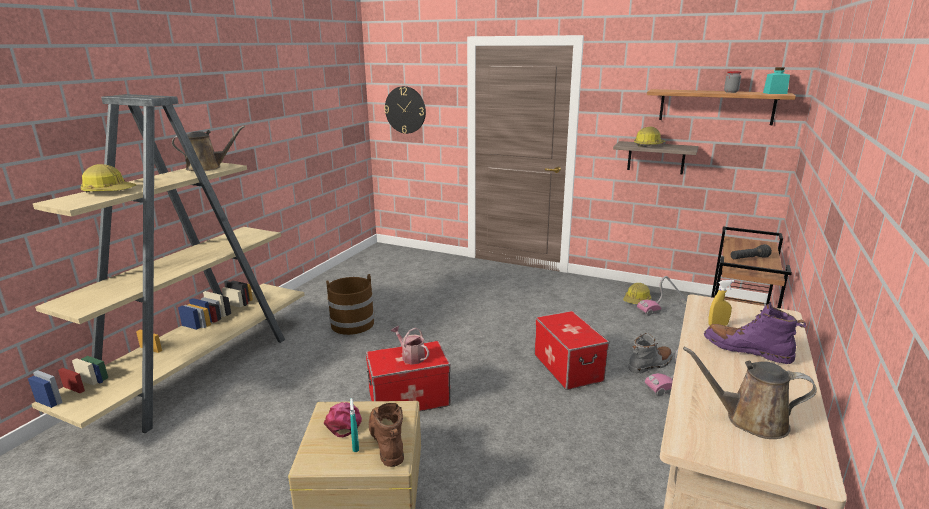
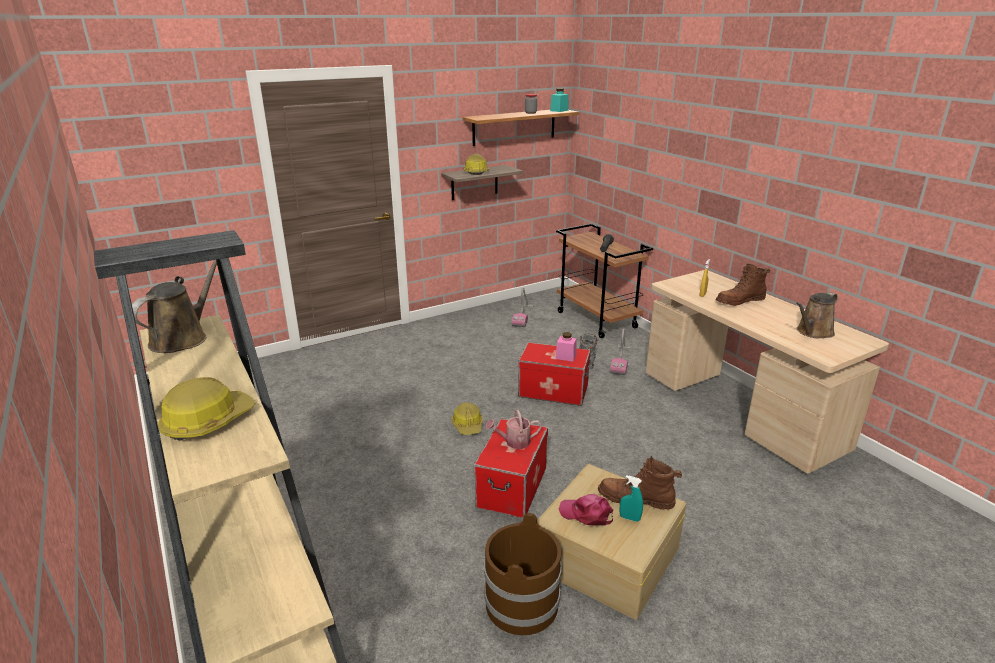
camera: 55 degrees left, 5 degrees up
(352, 324) = (324, 474): brown bucket -> brown bucket (521, 603)
(405, 110) = (159, 182): wall clock -> none
(575, 334) = (565, 357): none -> pink jar
(636, 300) = (497, 319): hard hat -> hard hat (468, 425)
(747, 350) = (740, 301): purple boot -> brown boot

